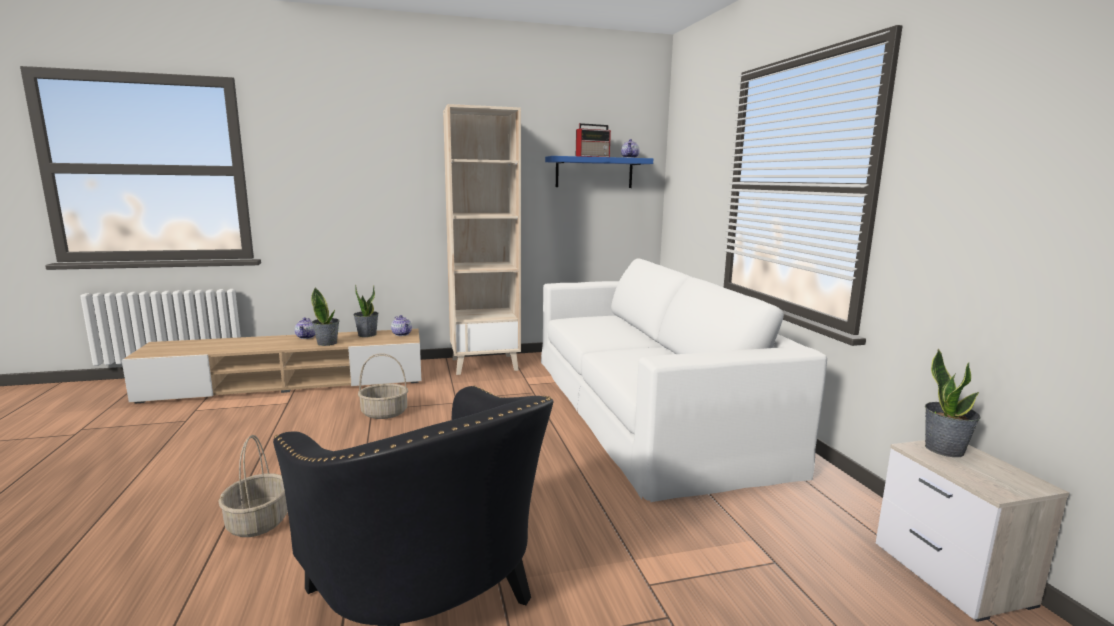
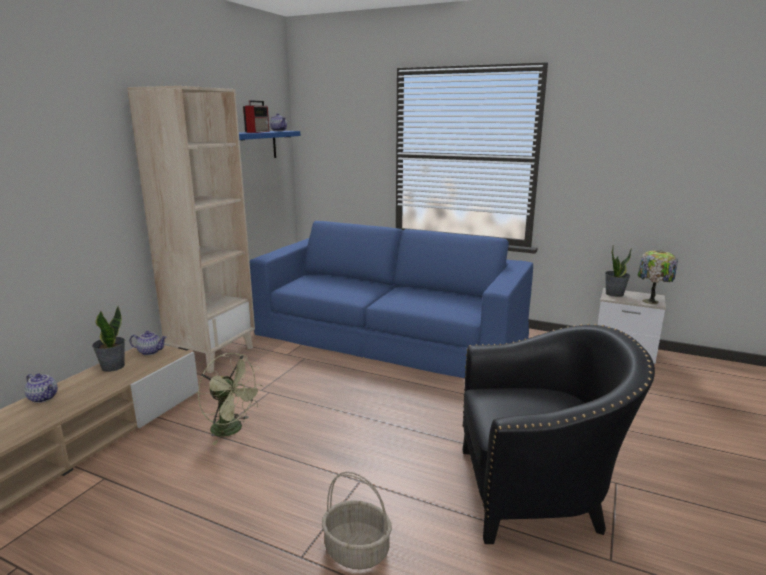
camera: 50 degrees left, 5 degrees up
(327, 343) = (95, 391): potted plant -> none
(385, 413) = (232, 430): basket -> green fan
(646, 406) = (390, 335): white sofa -> blue sofa
(991, 485) = (651, 302): none -> table lamp

